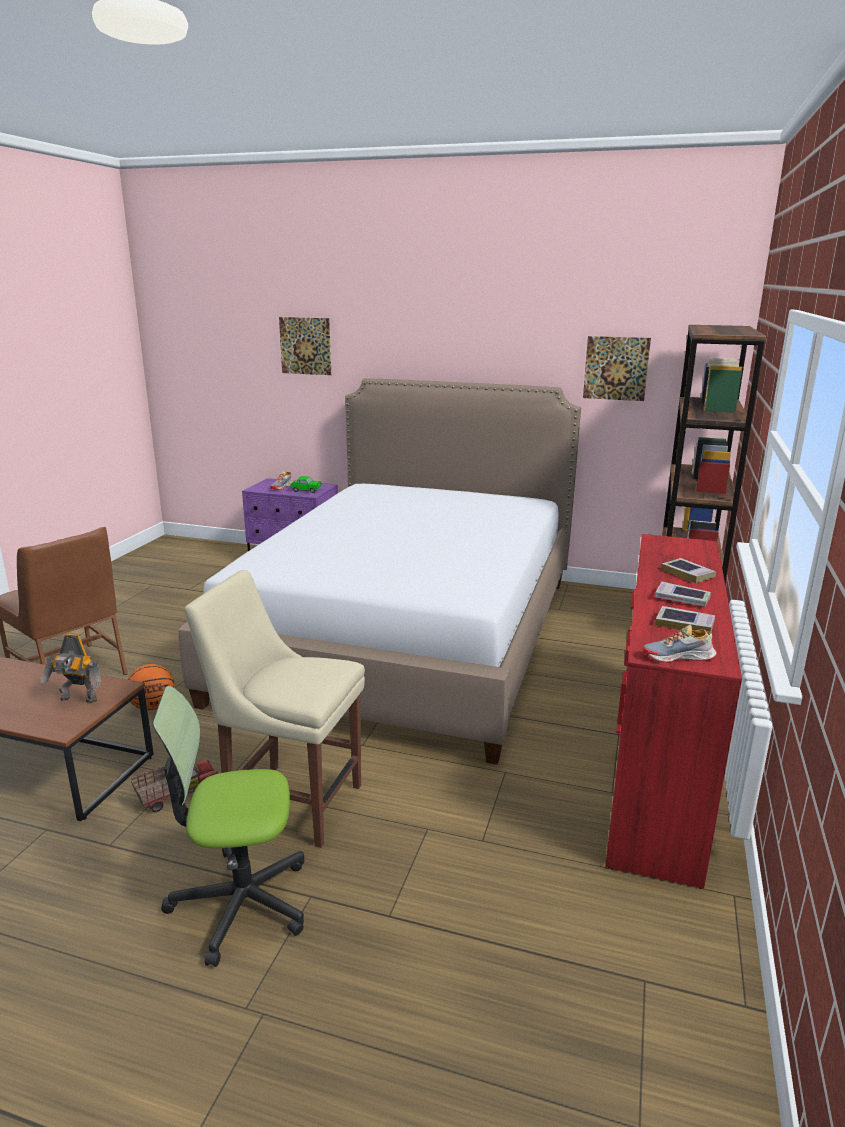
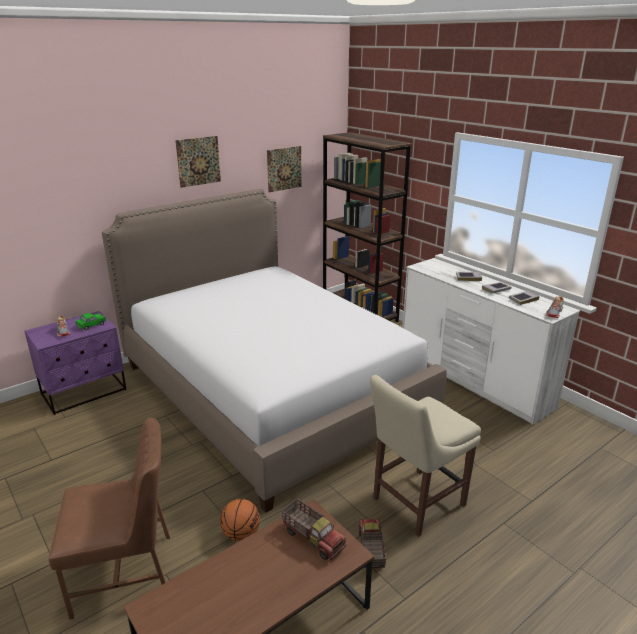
camera: 55 degrees left, 5 degrees up
(78, 700) = (313, 538): toy robot -> toy truck
(240, 902) = (495, 551): office chair -> none
(305, 346) = (43, 196): picture -> picture (198, 161)
(654, 768) = (472, 379): red dresser -> white dresser

